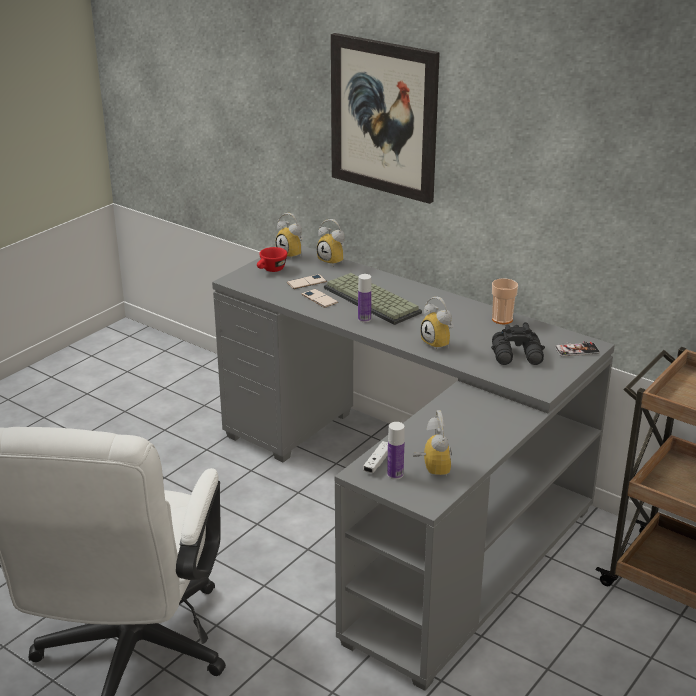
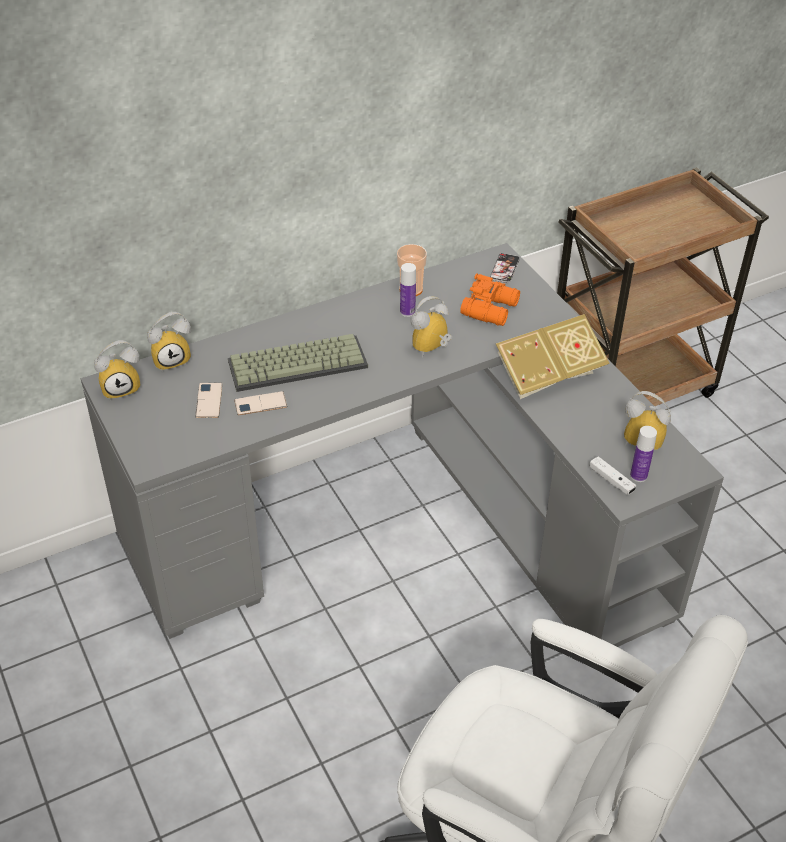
camera: 65 degrees left, 15 degrees up
(271, 270) = (149, 421): red cup -> none
(364, 319) = (338, 385): bottle -> bottle (407, 311)
(384, 117) = (197, 154): picture -> none
(440, 344) = (432, 350): alarm clock -> alarm clock turned 150 degrees clockwise
(477, 407) = (547, 375): none -> book
(518, 356) = (491, 309): black binoculars -> orange binoculars

